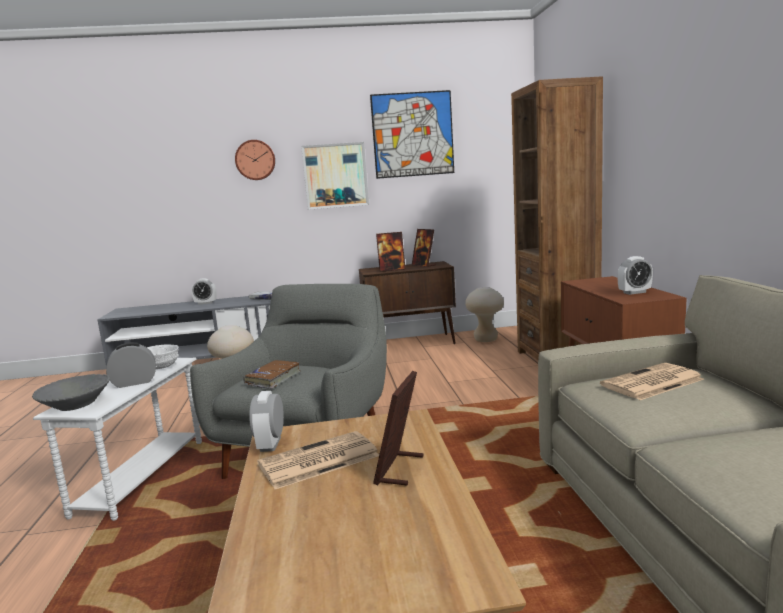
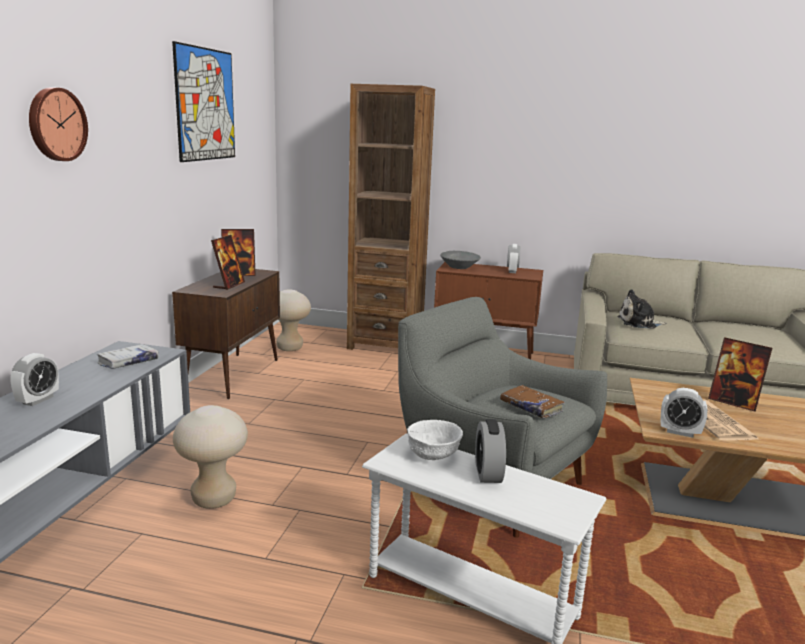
camera: 70 degrees left, 5 degrees up
(76, 405) = (553, 511): grey bowl -> grey bowl (459, 267)
(335, 175) = (144, 156): picture -> none
(651, 383) = (639, 323): newspaper -> plush toy

